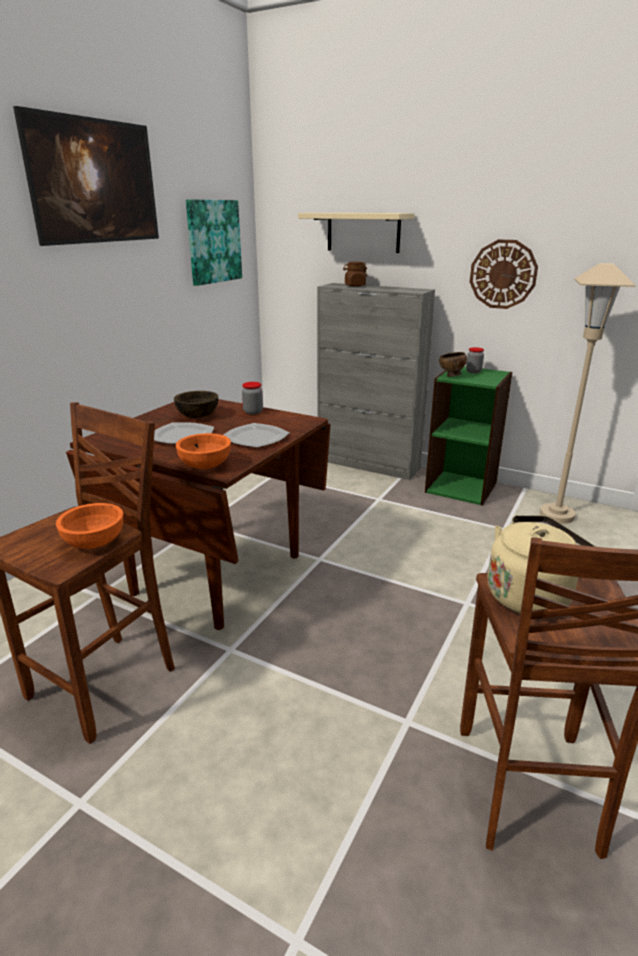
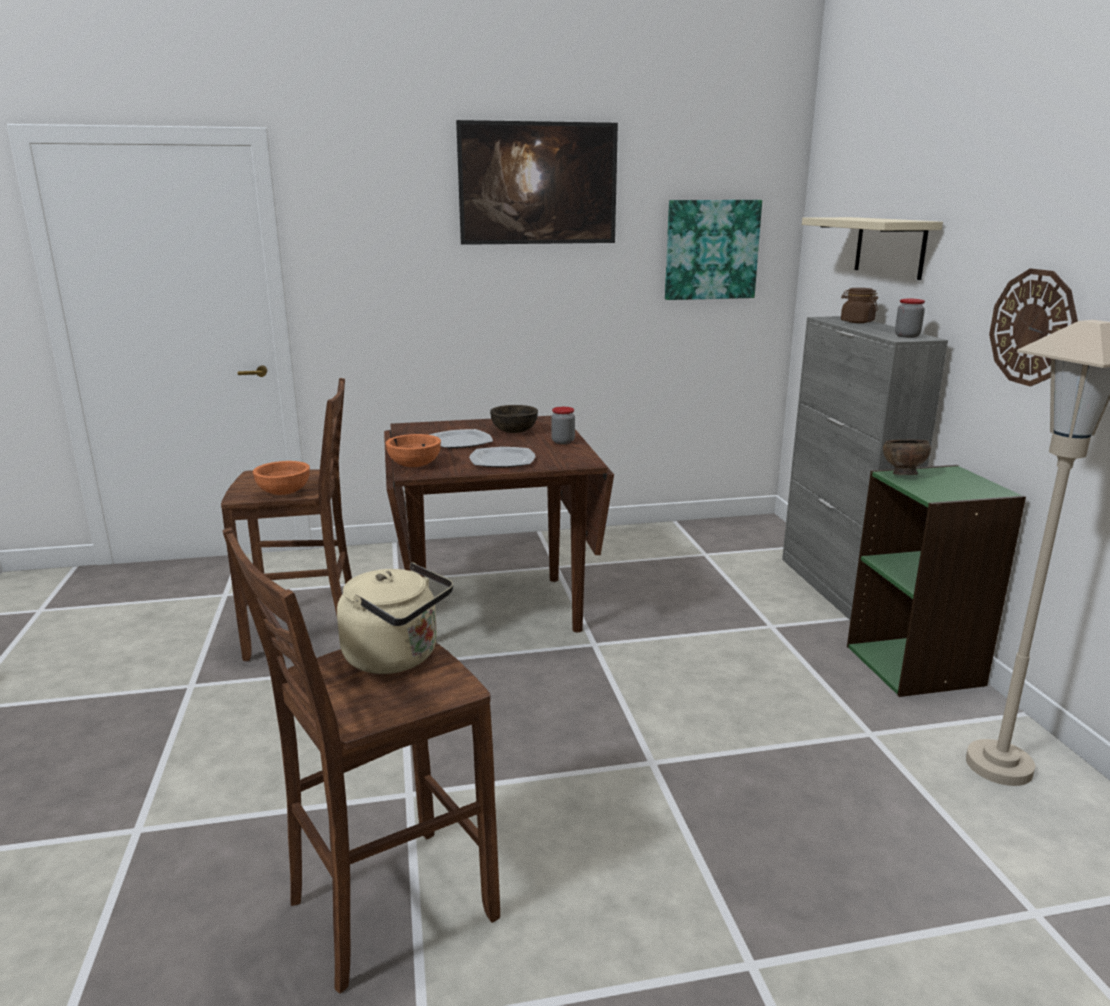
camera: 50 degrees right, 5 degrees down
(473, 371) = (958, 479): jar -> jar (907, 336)

